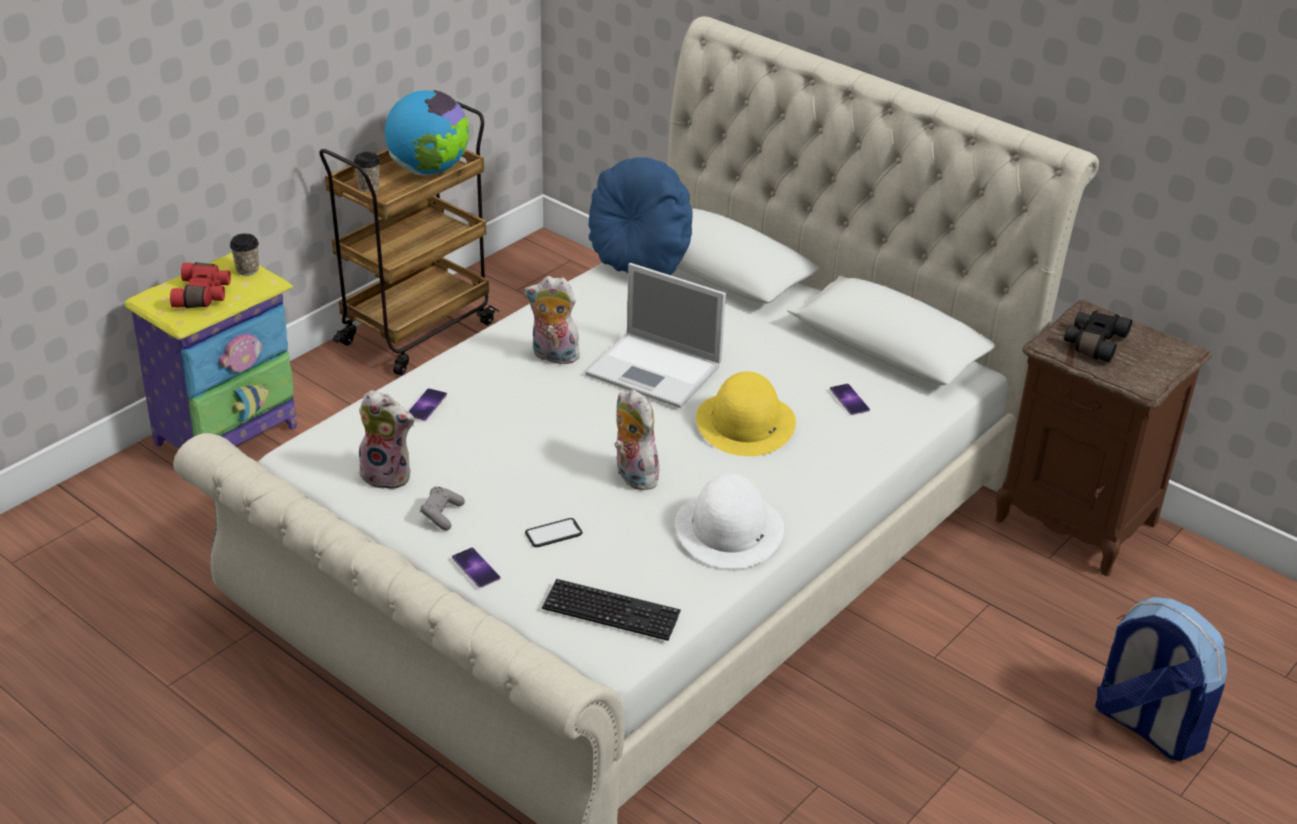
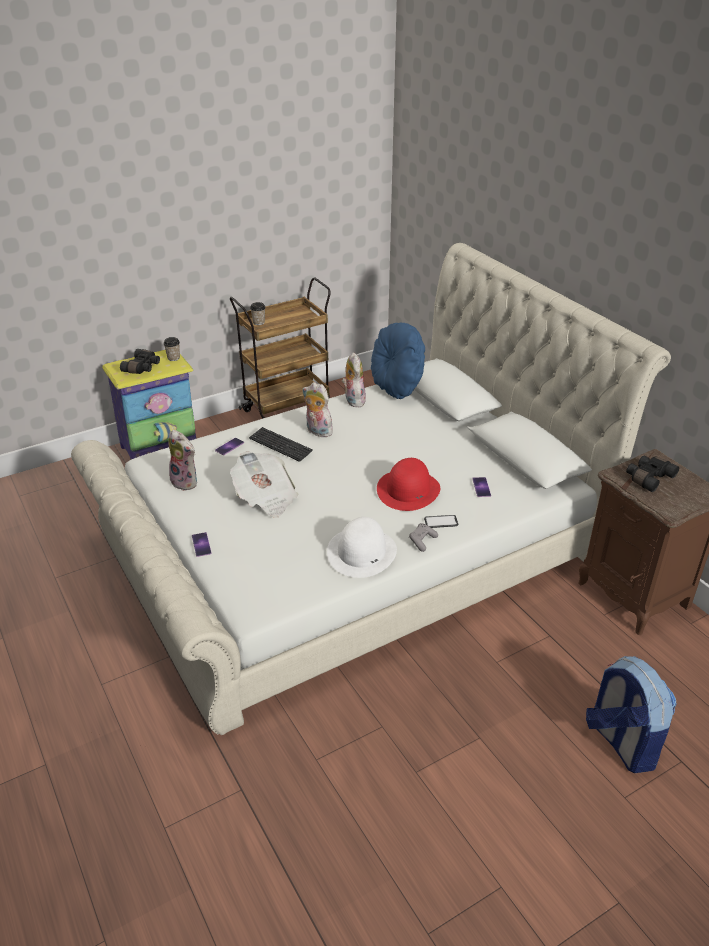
camera: 20 degrees right, 0 degrees up
(204, 295) = (143, 367): red binoculars -> black binoculars
(429, 171) = (296, 318): globe -> none
(441, 515) = (201, 510): grey game controller -> grey game controller (422, 541)
(533, 476) = (265, 498): none -> newspaper
(553, 533) = (257, 533): phone -> phone (441, 522)
(611, 612) = (262, 587): keyboard -> keyboard (280, 445)
(632, 475) = (323, 508): plush toy -> plush toy (353, 400)
(656, 371) = (372, 449): laptop -> none
(745, 423) = (408, 490): yellow hat -> red hat

